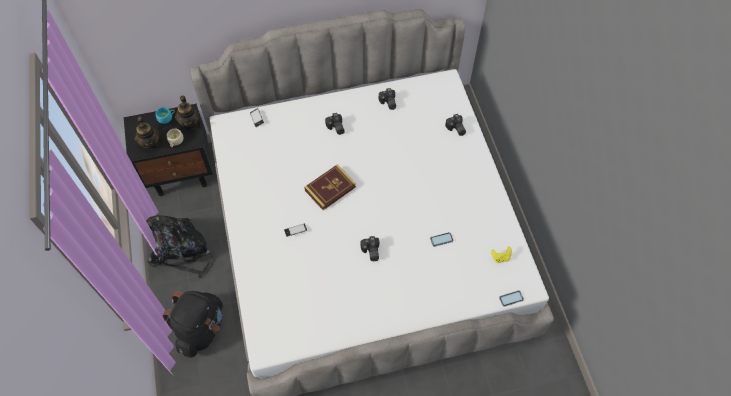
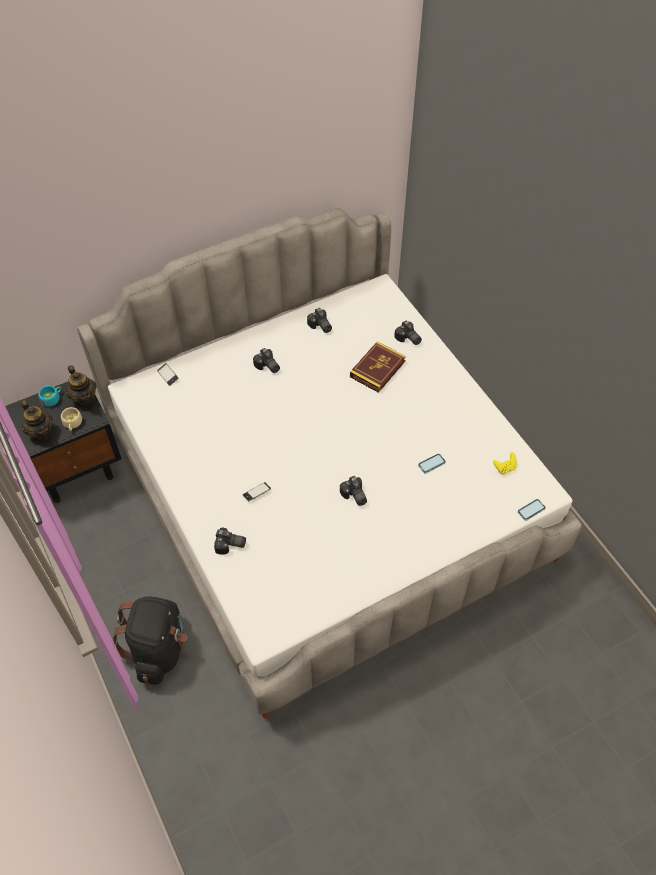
camera: 15 degrees left, 5 degrees down
(181, 251) = (104, 562): black backpack -> none
(262, 269) = (230, 545): none -> camera
(330, 188) = (283, 436): book -> book (377, 369)

